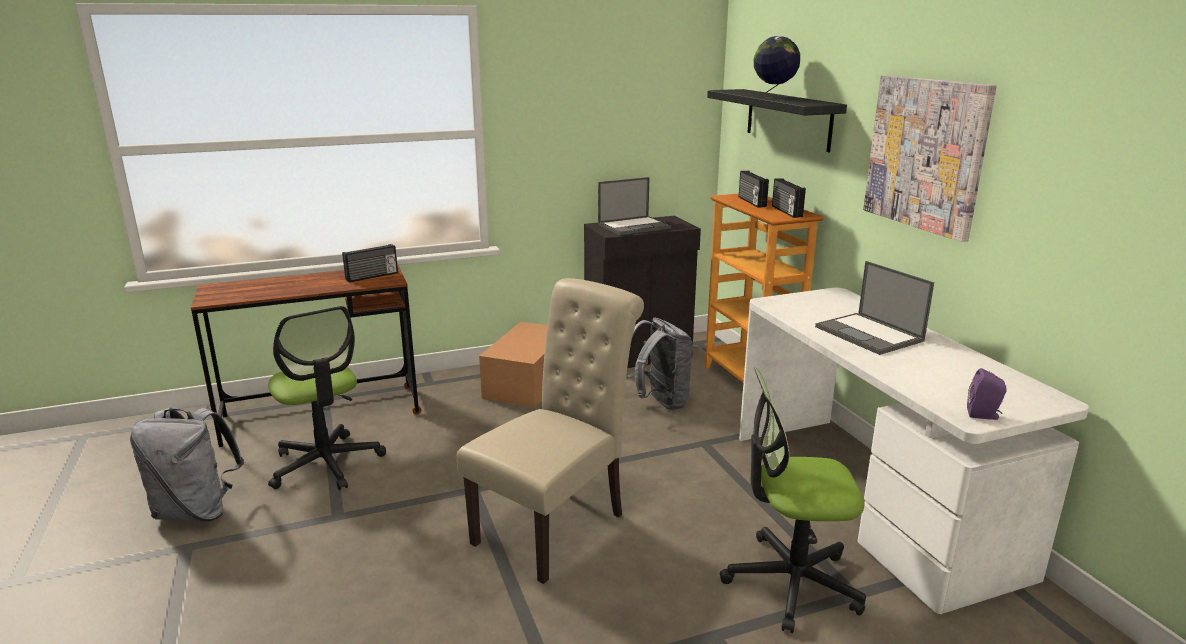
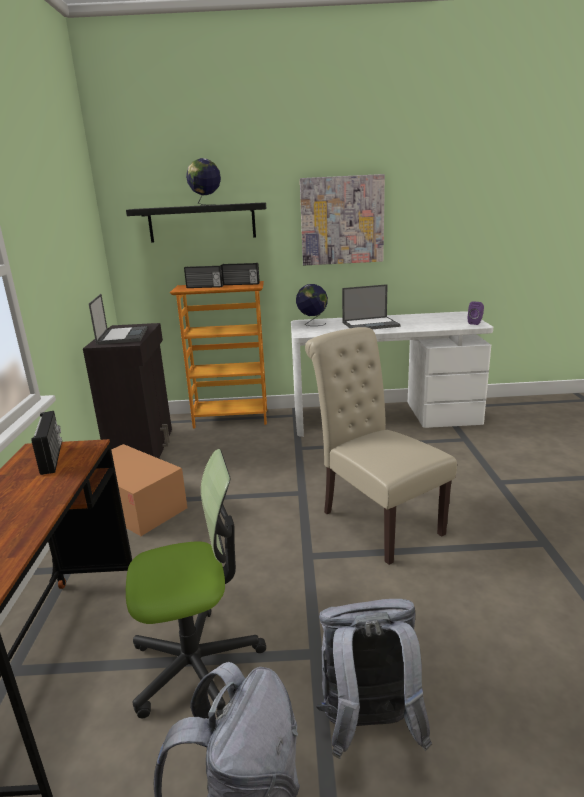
camera: 70 degrees left, 0 degrees up
(658, 402) = (229, 453): grey backpack -> grey backpack (368, 726)
(791, 582) = (454, 452): office chair -> none
(828, 300) = (312, 324): none -> globe

